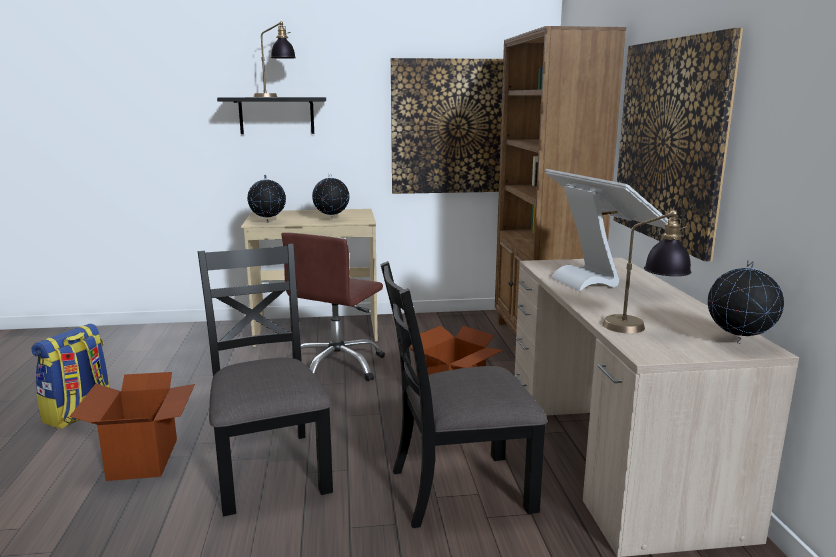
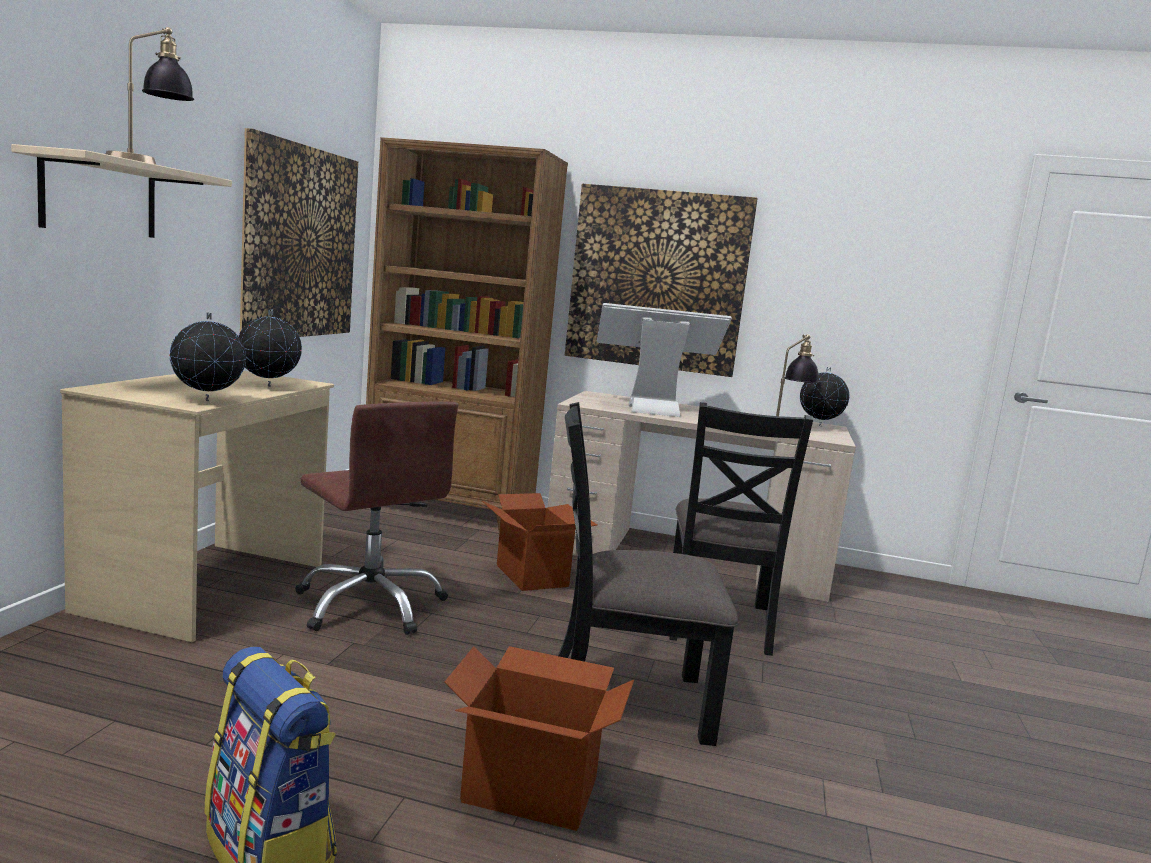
camera: 70 degrees left, 5 degrees down
(276, 115) = (99, 197): black shelf -> beige shelf

